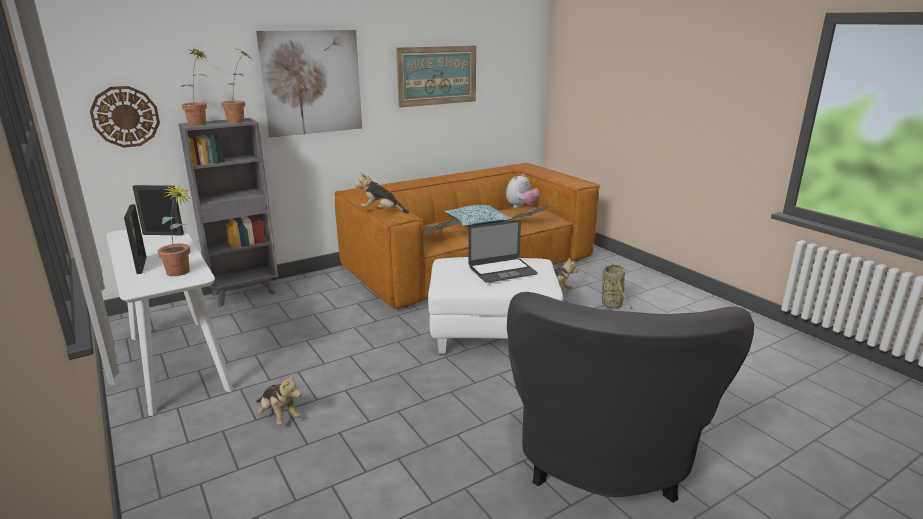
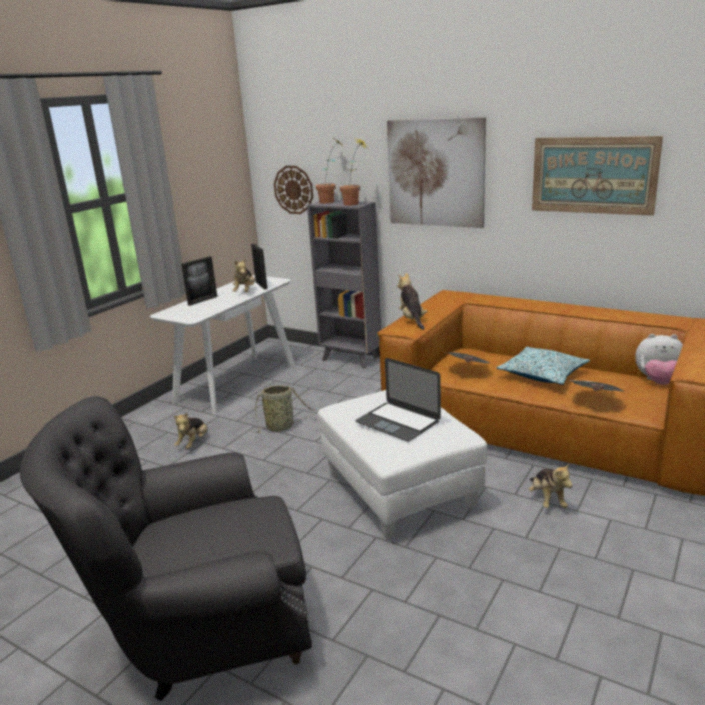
camera: 65 degrees right, 0 degrees up
(166, 243) = (245, 292): none -> plush toy
(182, 273) = (197, 313): potted plant -> none
(611, 304) = (576, 555): basket -> basket (282, 427)

